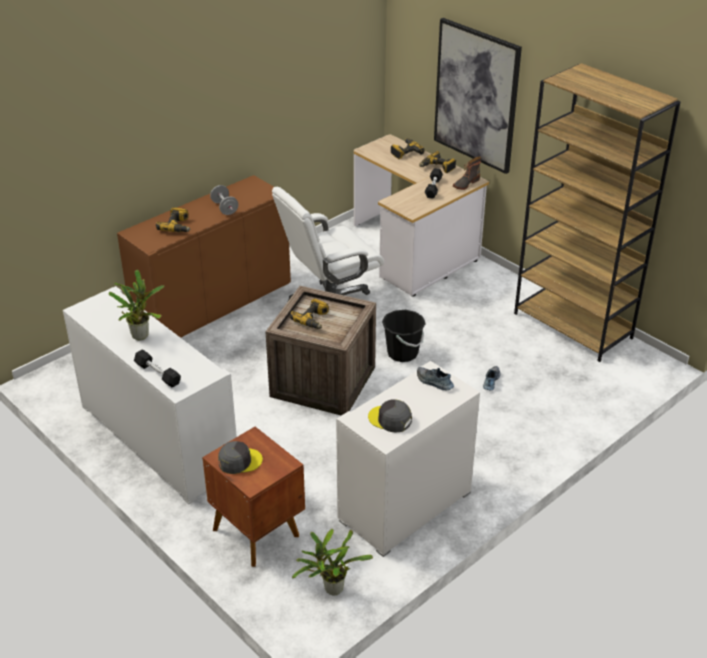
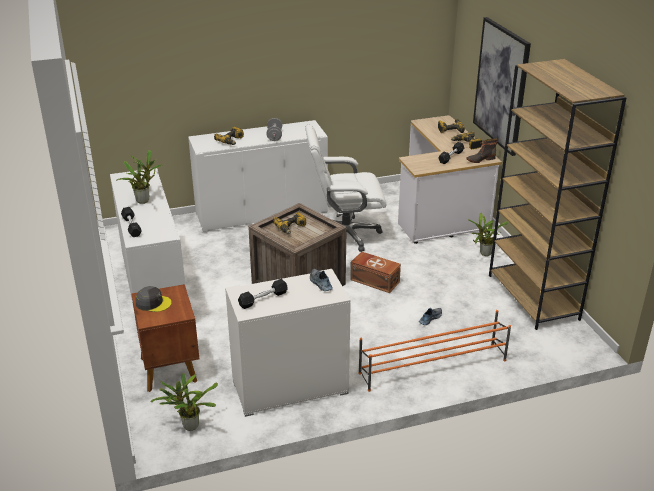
camera: 25 degrees right, 5 degrees down
(213, 304) = (261, 213): brown cabinet -> white cabinet
(390, 419) = (263, 299): grey cap -> black dumbbell
(402, 353) = (374, 280): black bucket -> brown storage box
(492, 290) = (484, 254): none -> potted plant
(530, 434) = (432, 366): none -> orange shoe rack

